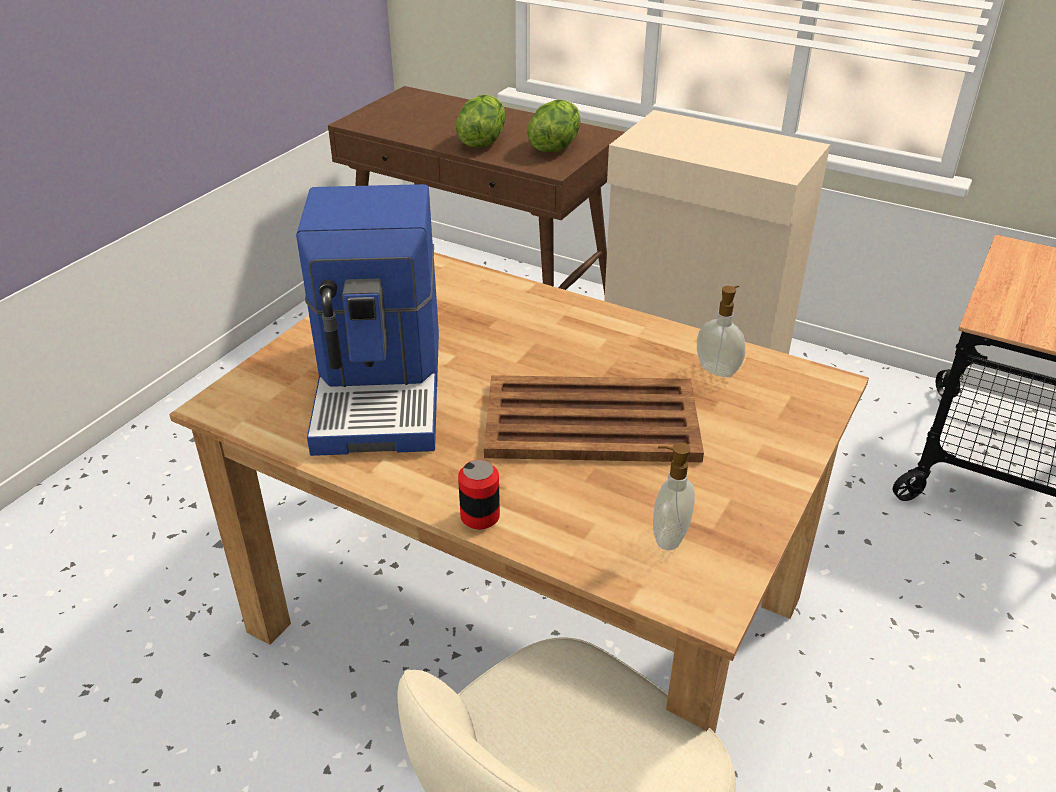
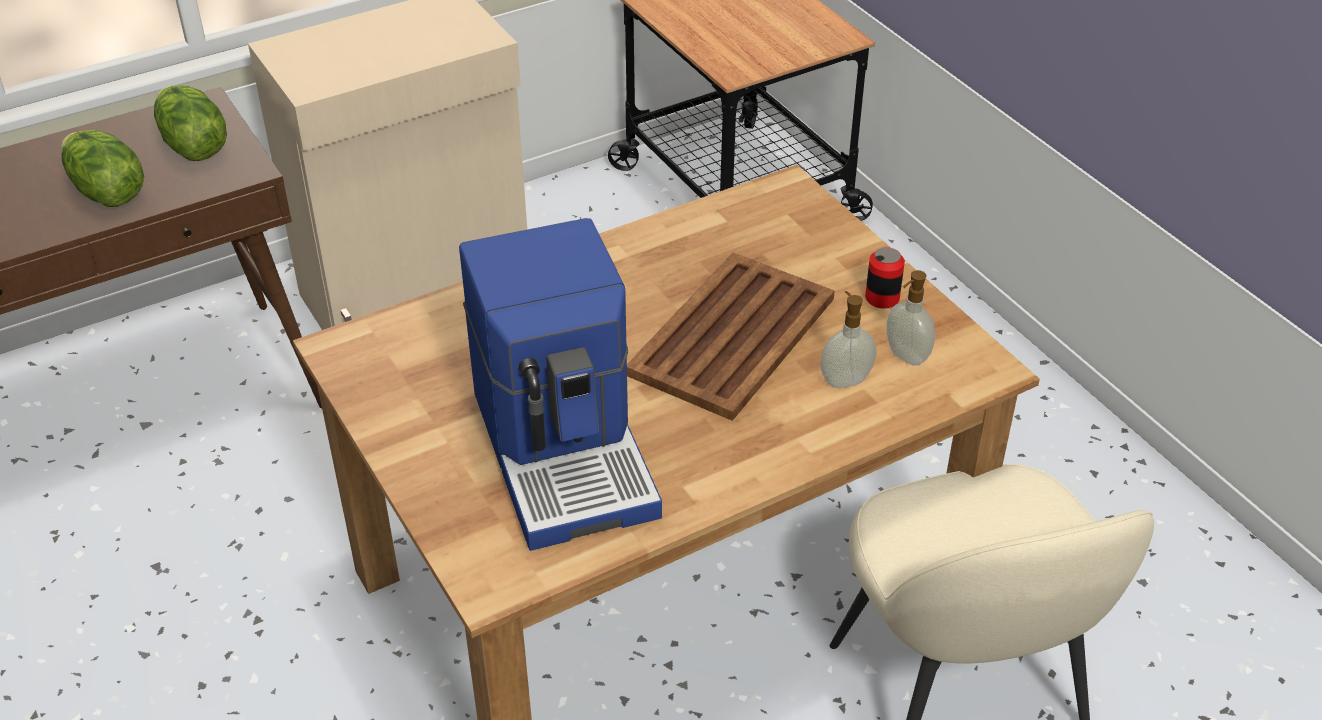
camera: 60 degrees left, 5 degrees up
(383, 388) = (566, 450): coffee machine -> coffee machine turned 45 degrees clockwise
(480, 516) = (809, 451): can -> can (882, 298)
(718, 369) = (720, 234): soap dispenser -> soap dispenser (845, 379)

